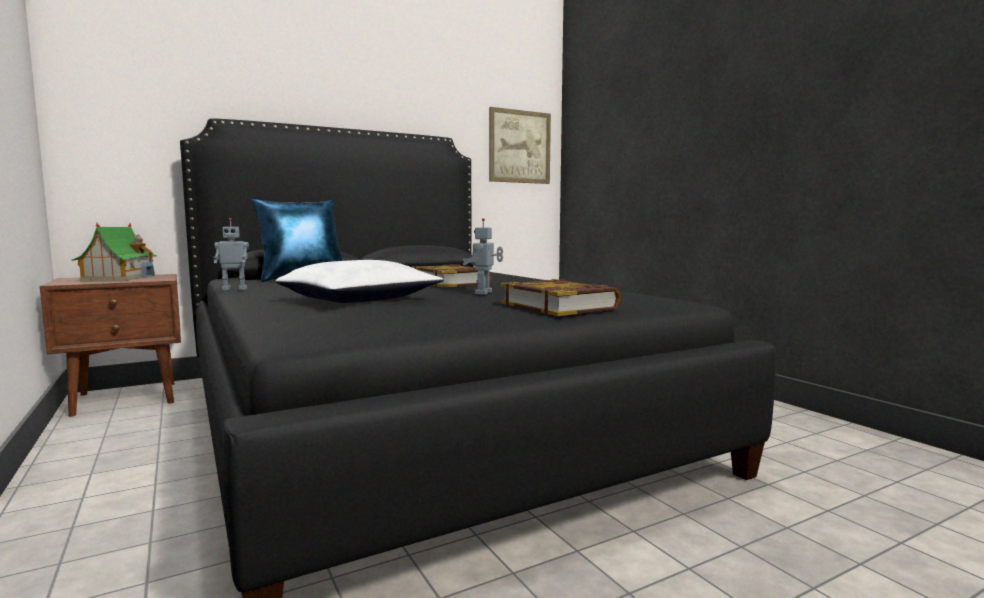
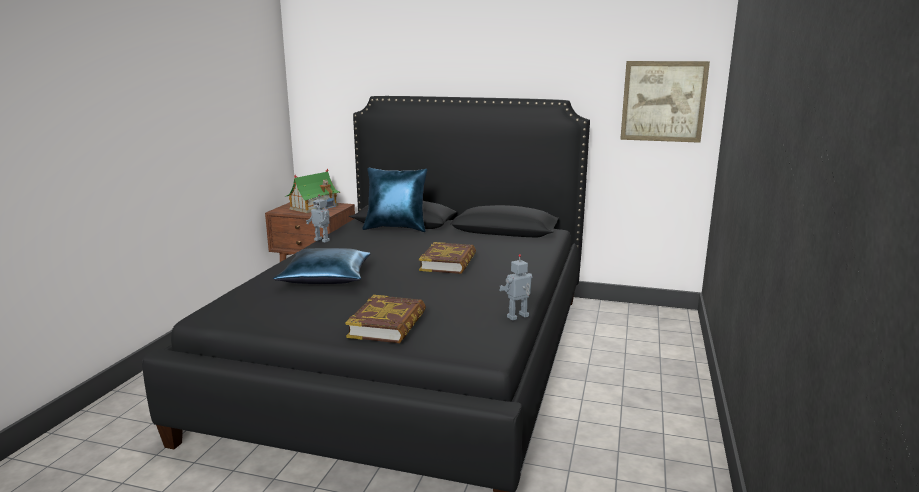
camera: 45 degrees right, 10 degrees up
(359, 299) = (327, 277): white pillow -> blue pillow
(484, 293) = (420, 288): toy robot -> toy robot (518, 317)

